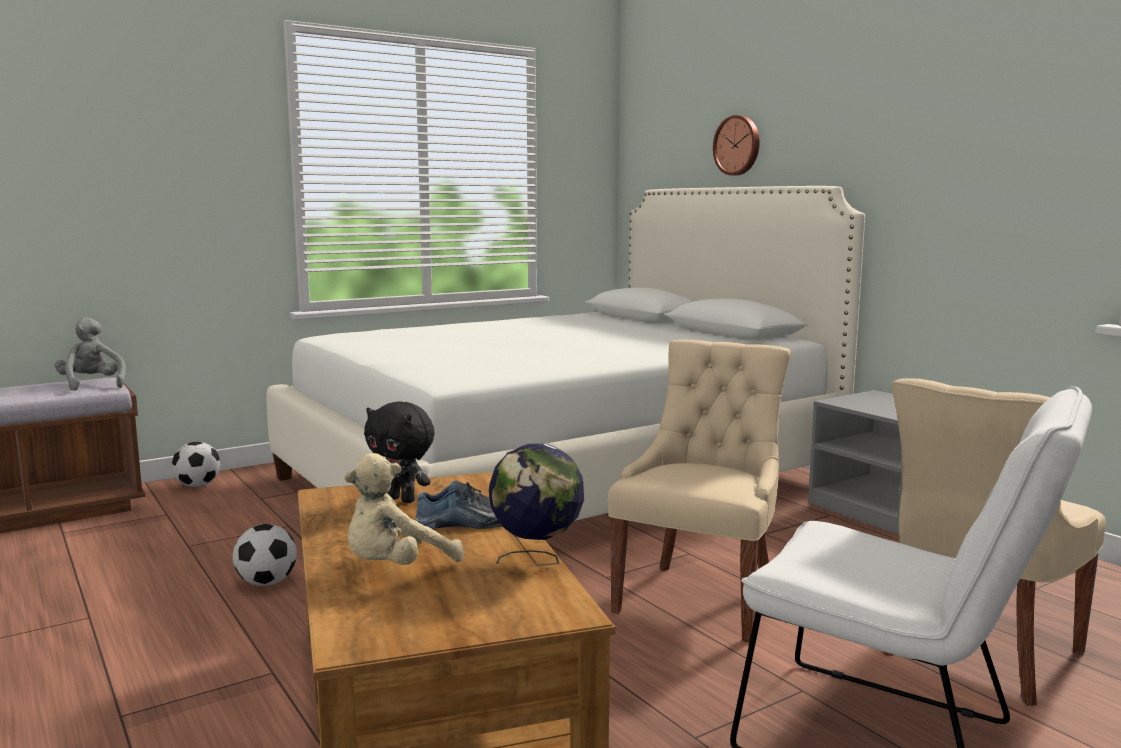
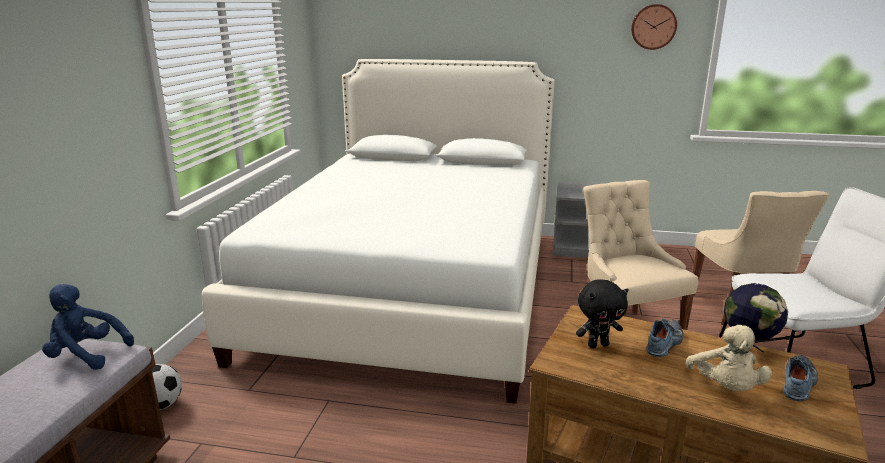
camera: 45 degrees left, 10 degrees up
(92, 385) = (86, 355): grey plush toy -> blue plush toy
(267, 583) = (422, 448): football -> none
(484, 603) = (799, 383): none -> shoe
(738, 145) = (441, 29): wall clock -> wall clock (653, 27)

